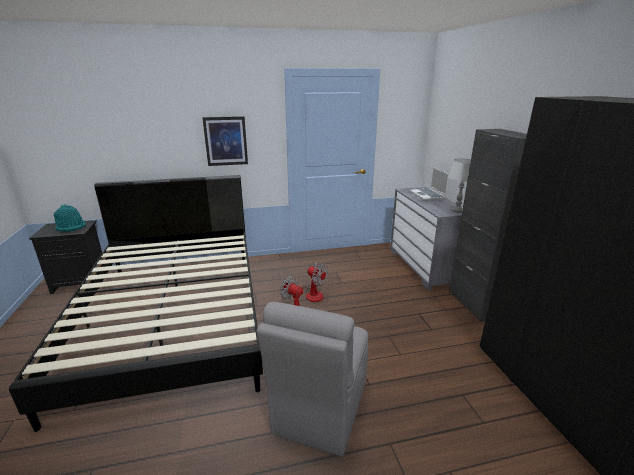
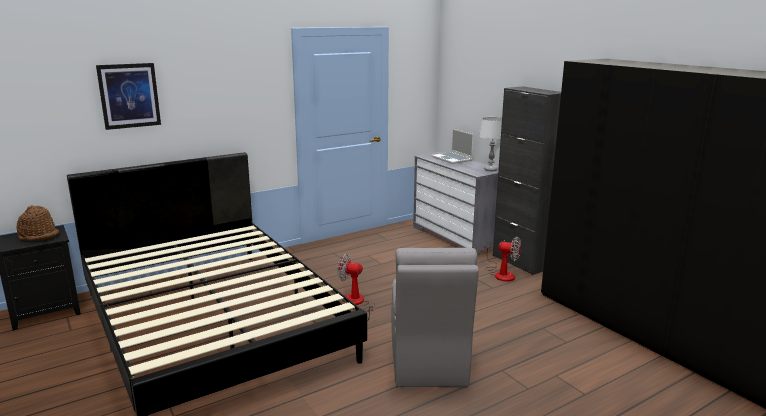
camera: 20 degrees left, 5 degrees down
(71, 227) = (39, 235): turquoise hat -> brown hat
(226, 141) = (227, 113): picture -> picture (129, 95)
(315, 293) = (359, 277): fan -> fan (501, 274)

